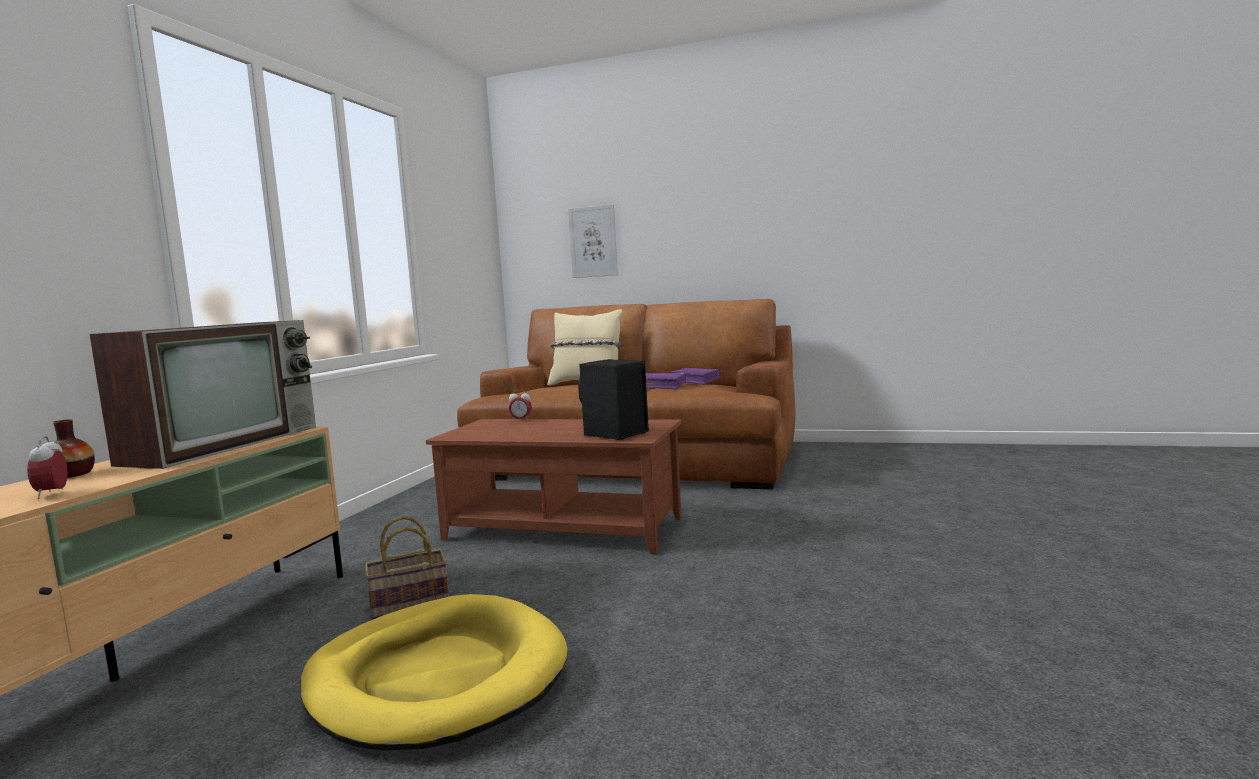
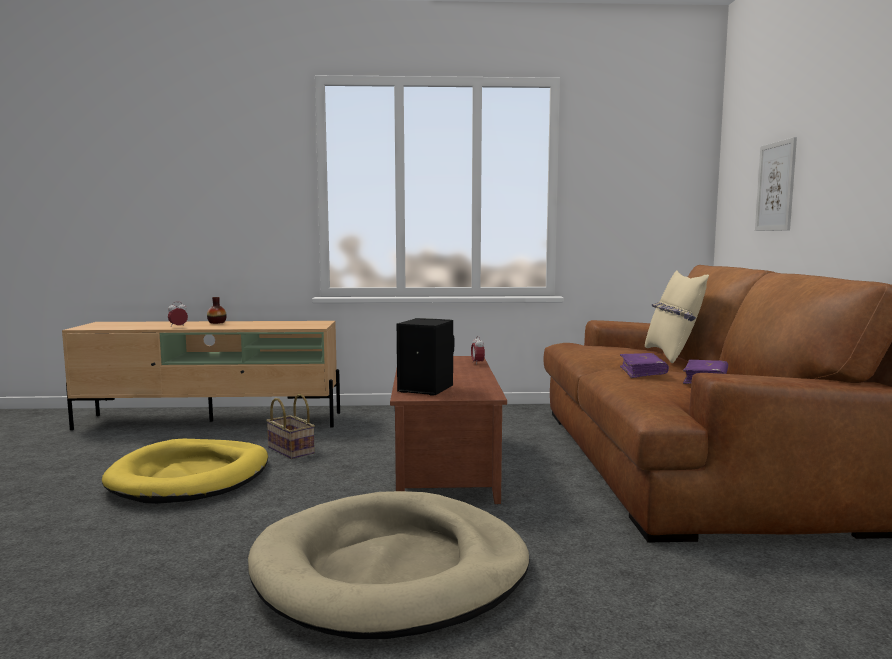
camera: 70 degrees right, 0 degrees up
(226, 444) = (279, 325): television -> none
(793, 562) = (392, 570): none -> beige dog bed

